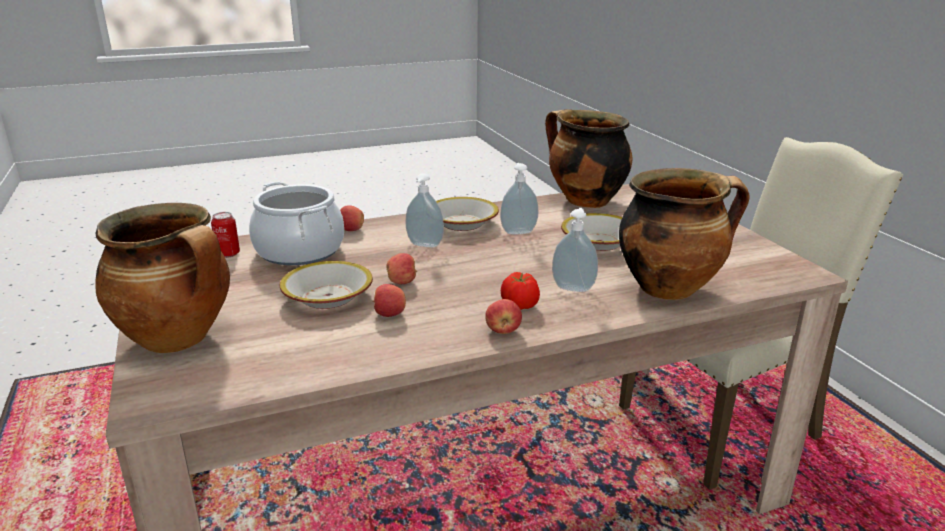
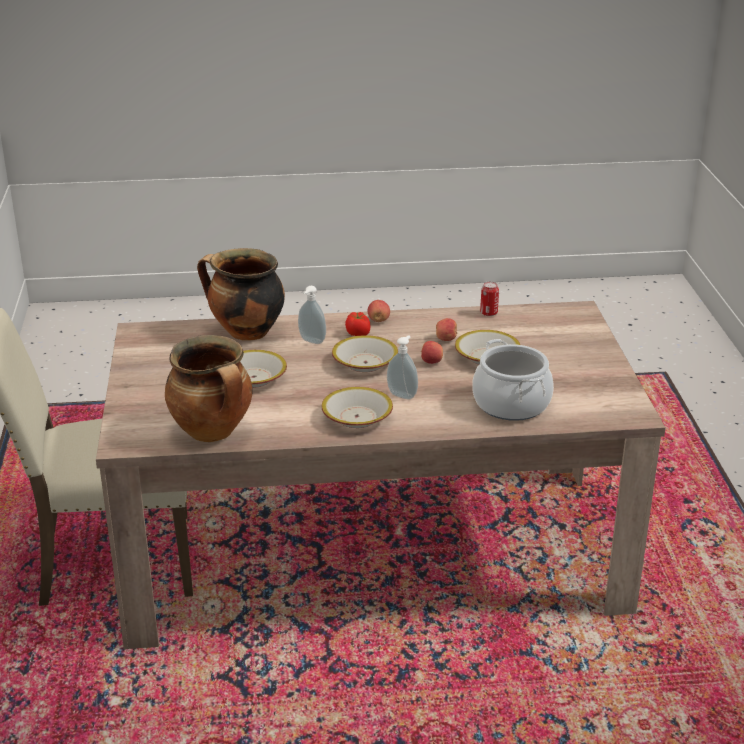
camera: 165 degrees left, 5 degrees up
(179, 339) = (579, 340): cooking pot -> none
(228, 254) = (573, 408): can -> can (488, 313)
(351, 230) = (464, 423): apple -> none
(485, 270) = (365, 363): none -> bowl
(518, 231) = (312, 399): soap dispenser -> none

